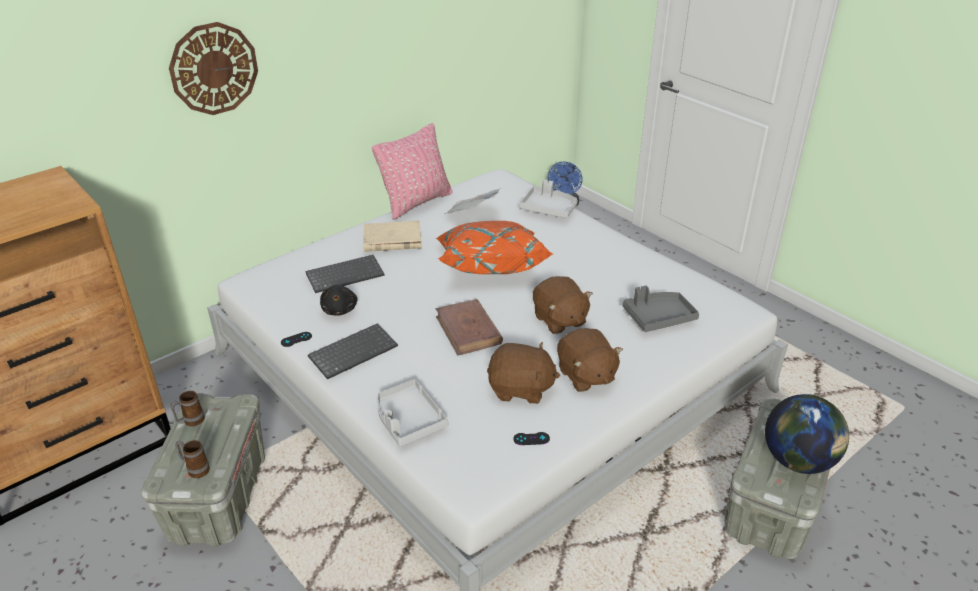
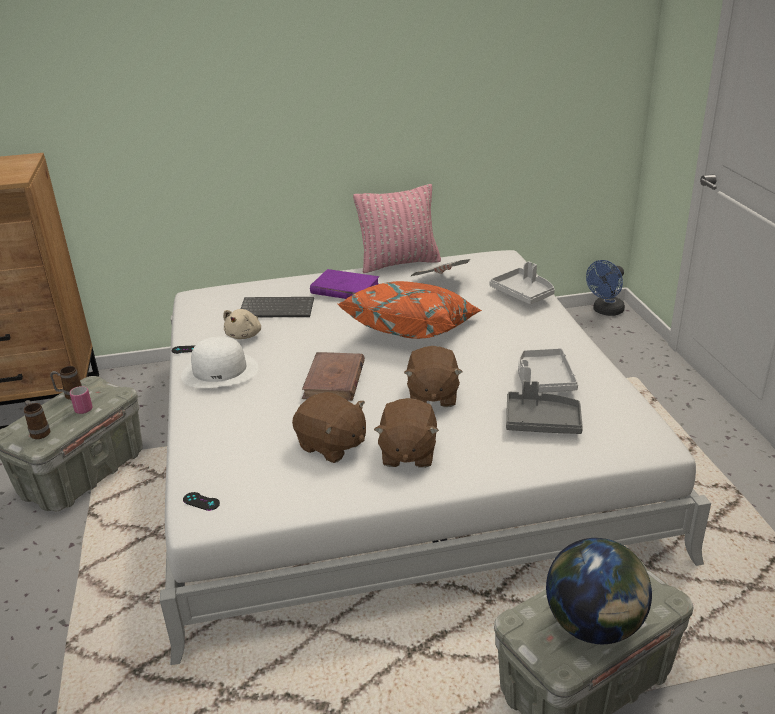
camera: 30 degrees right, 5 degrees down
(214, 69) = (194, 90): wall clock -> none
(217, 431) = (81, 408): none -> pink mug
(340, 309) = (245, 335): black plush toy -> beige plush toy
(353, 351) = (220, 371): keyboard -> white hat
(392, 240) = (344, 289): beige book -> purple book
(408, 420) = (207, 440): grey tray -> grey tray (543, 380)
(531, 439) = (296, 492): black game controller -> black game controller (201, 501)

